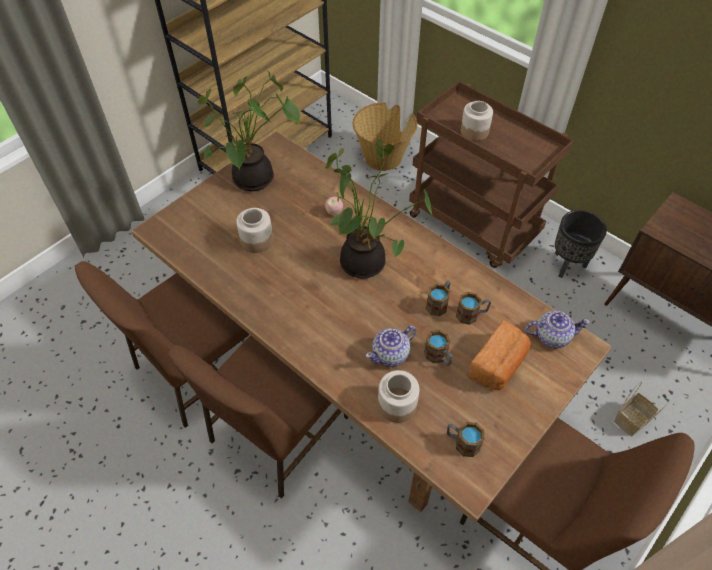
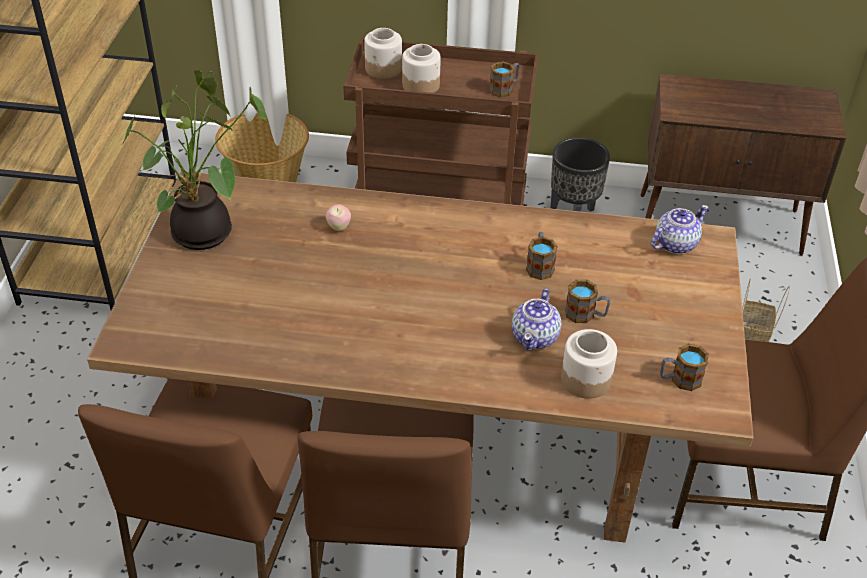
camera: 35 degrees left, 10 degrees down
(256, 241) = (272, 296): jar -> jar (383, 69)
(366, 262) = (424, 260): potted plant -> none
(471, 314) = (582, 260): mug -> mug (504, 88)
(498, 365) = (650, 294): bread -> none

